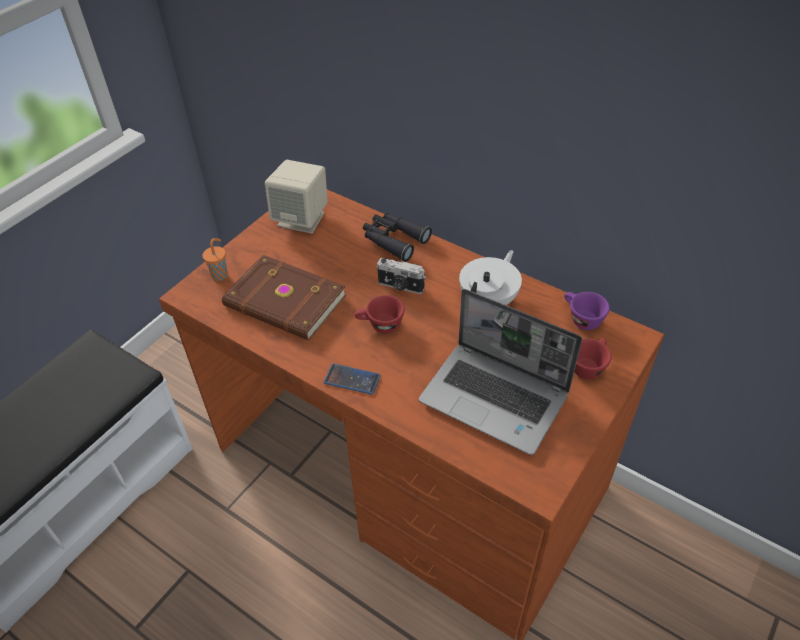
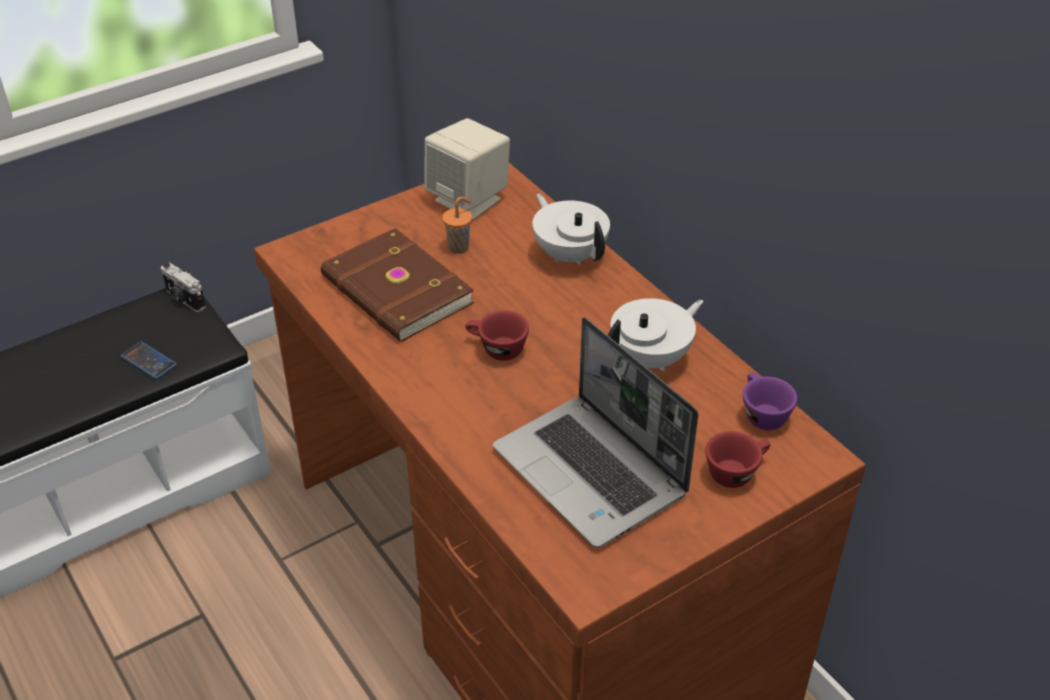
camera: 20 degrees right, 5 degrees down
(220, 275) = (337, 240): orange cup -> orange cup (459, 247)
(352, 379) = (428, 400): phone -> phone (148, 361)
(393, 240) = (570, 254): black binoculars -> white teapot
(400, 286) = (547, 311): camera -> camera (184, 299)

